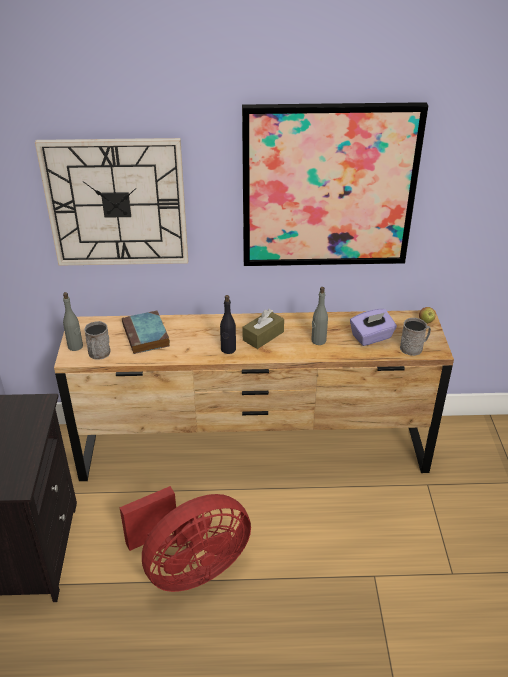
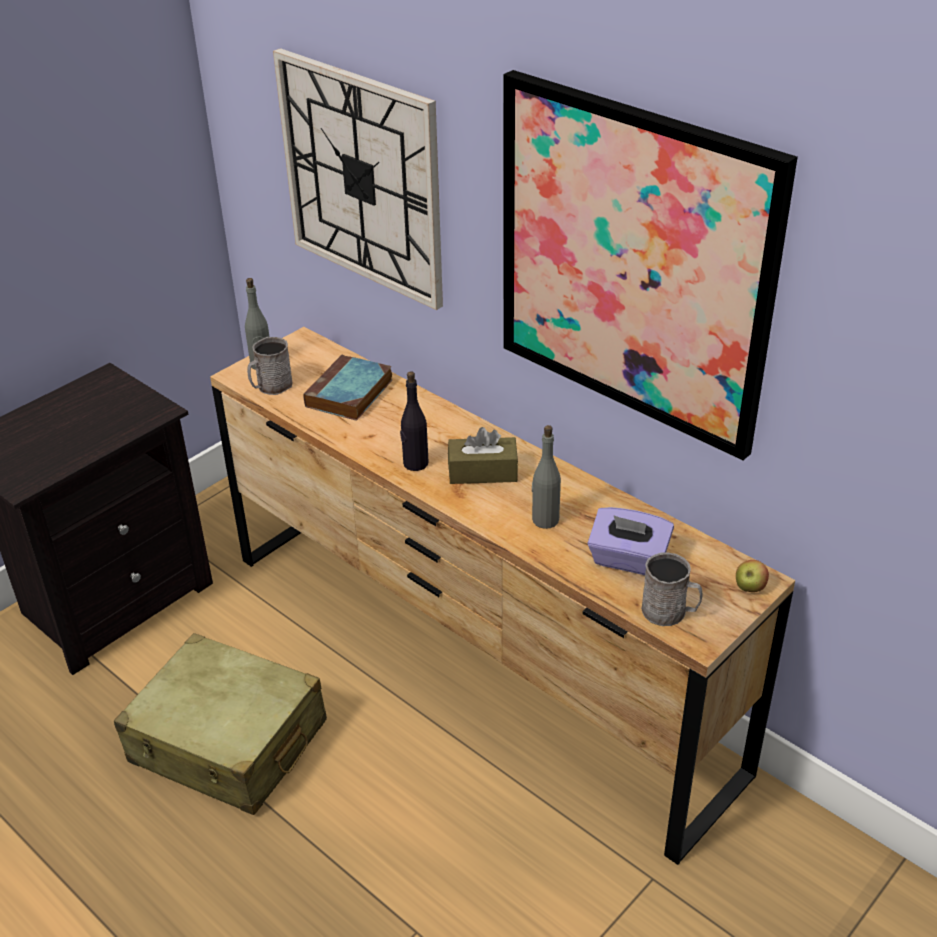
camera: 45 degrees right, 0 degrees up
(189, 568) = (228, 742): red fan -> beige suitcase

